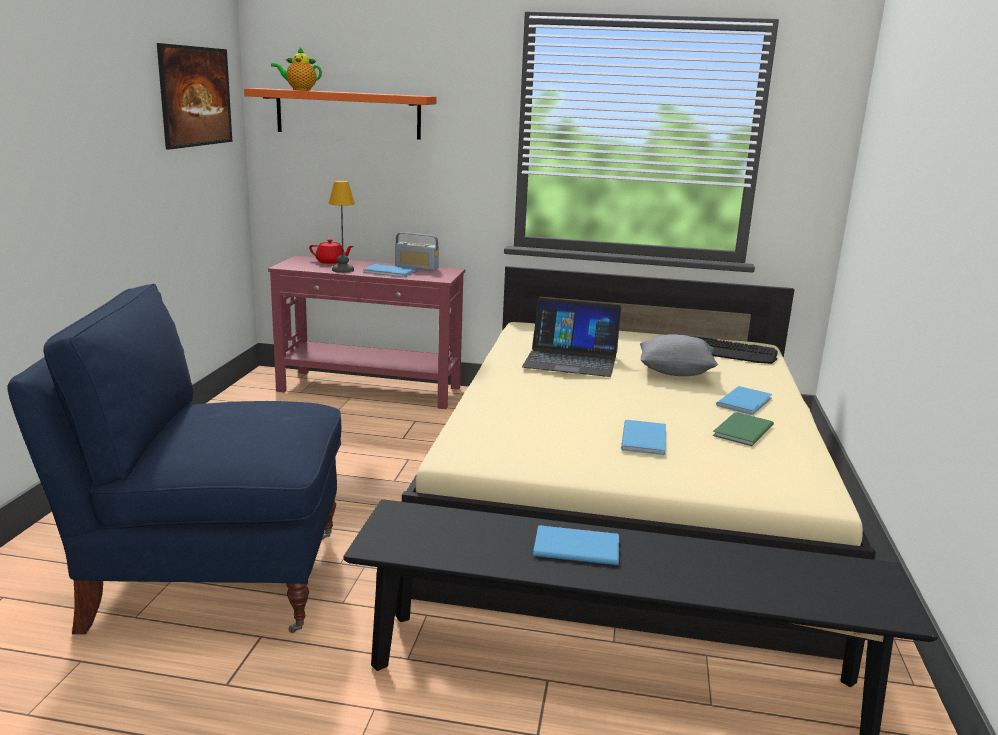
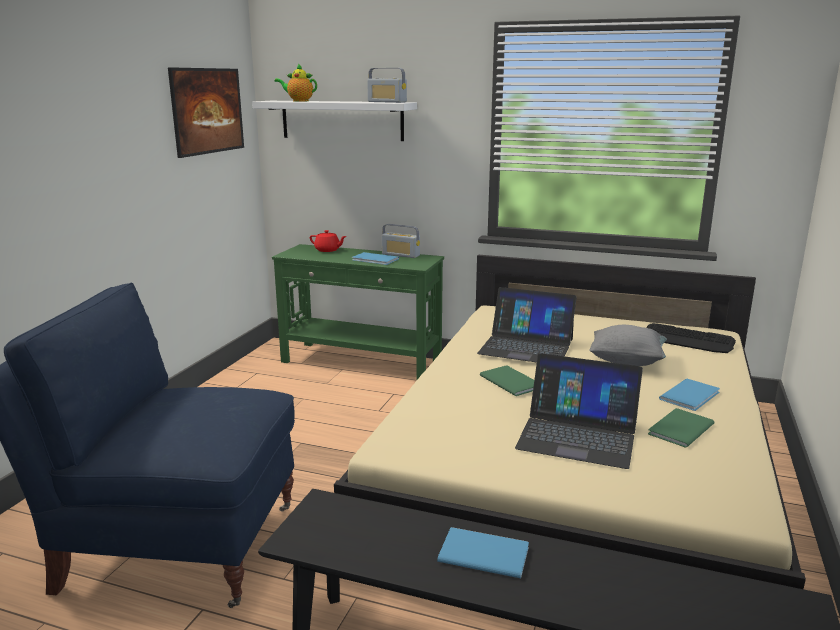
camera: 10 degrees right, 0 degrees up
(343, 270) = (335, 258): table lamp -> none
(348, 114) = (342, 120): orange shelf -> white shelf
(370, 390) = (361, 362): red console table -> green console table
(404, 94) = (387, 102): none -> radio
(564, 392) = (510, 381): none -> green book
(646, 438) = (578, 435): blue book -> laptop

